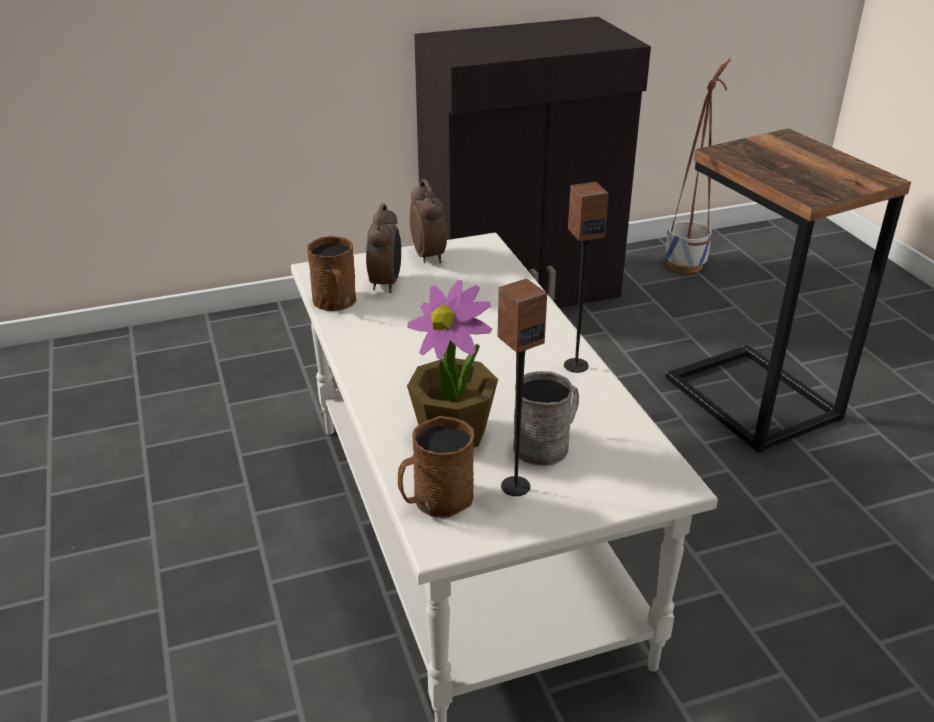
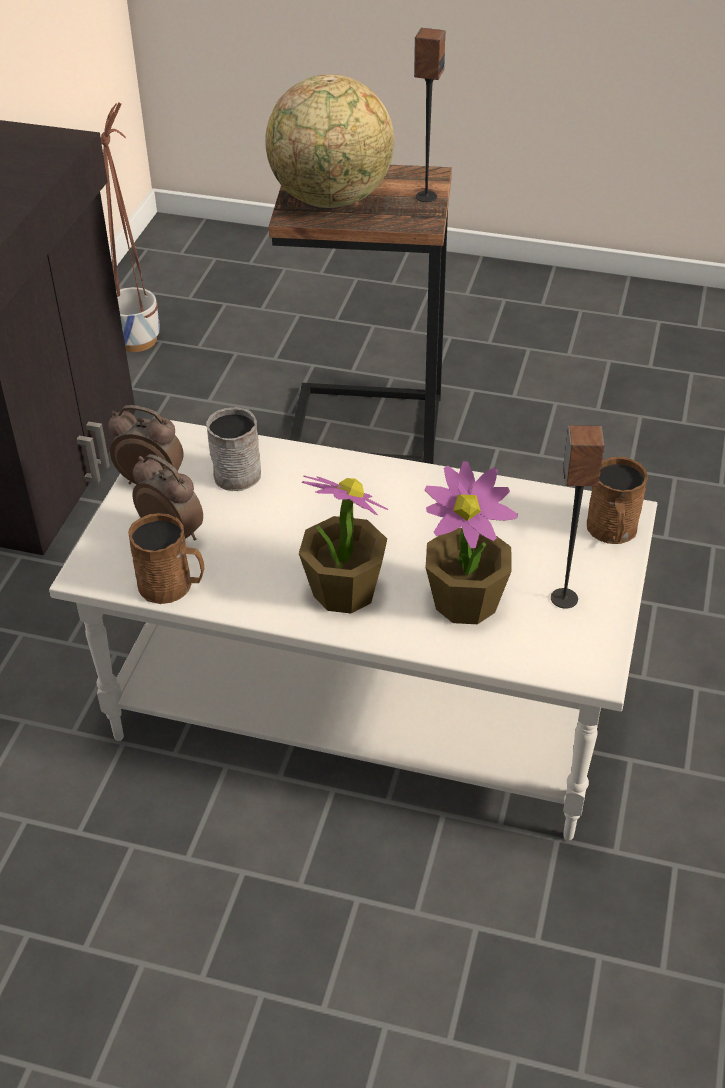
camera: 55 degrees left, 10 degrees up
(404, 371) = (343, 591): none -> potted plant
(435, 501) = (546, 653): brown mug -> brown mug (612, 532)
(547, 444) = (526, 555): grey mug -> grey mug (236, 469)
(575, 365) = (433, 483): speaker -> speaker (425, 196)
(769, 156) = (332, 200): none -> globe

